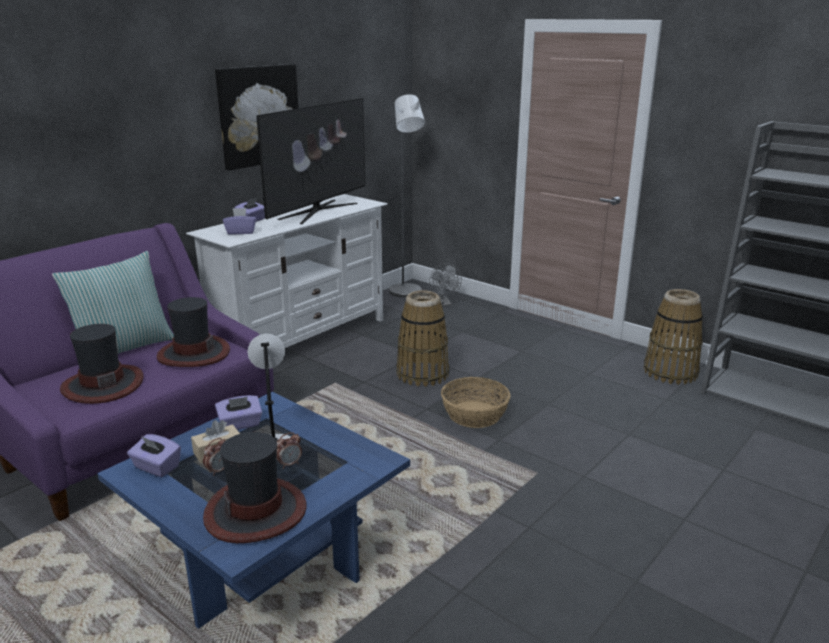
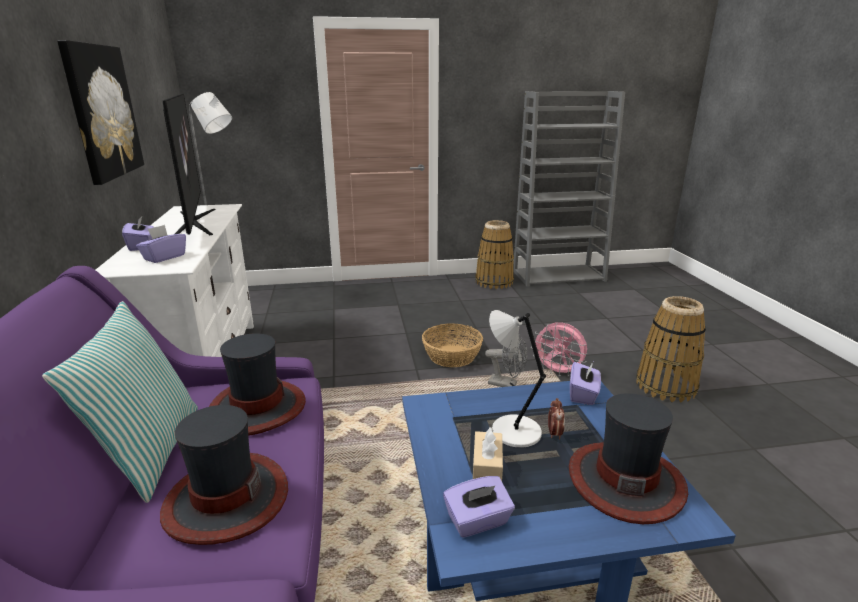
camera: 50 degrees left, 0 degrees up
(218, 470) = (527, 479): alarm clock -> none
(240, 424) = (447, 435): purple tissue box -> purple tissue box (583, 394)
(422, 374) = (366, 349): basket -> basket (666, 386)
(444, 304) = (280, 296): grey fan -> grey fan (507, 384)
(538, 479) = (558, 372): none -> pink fan

